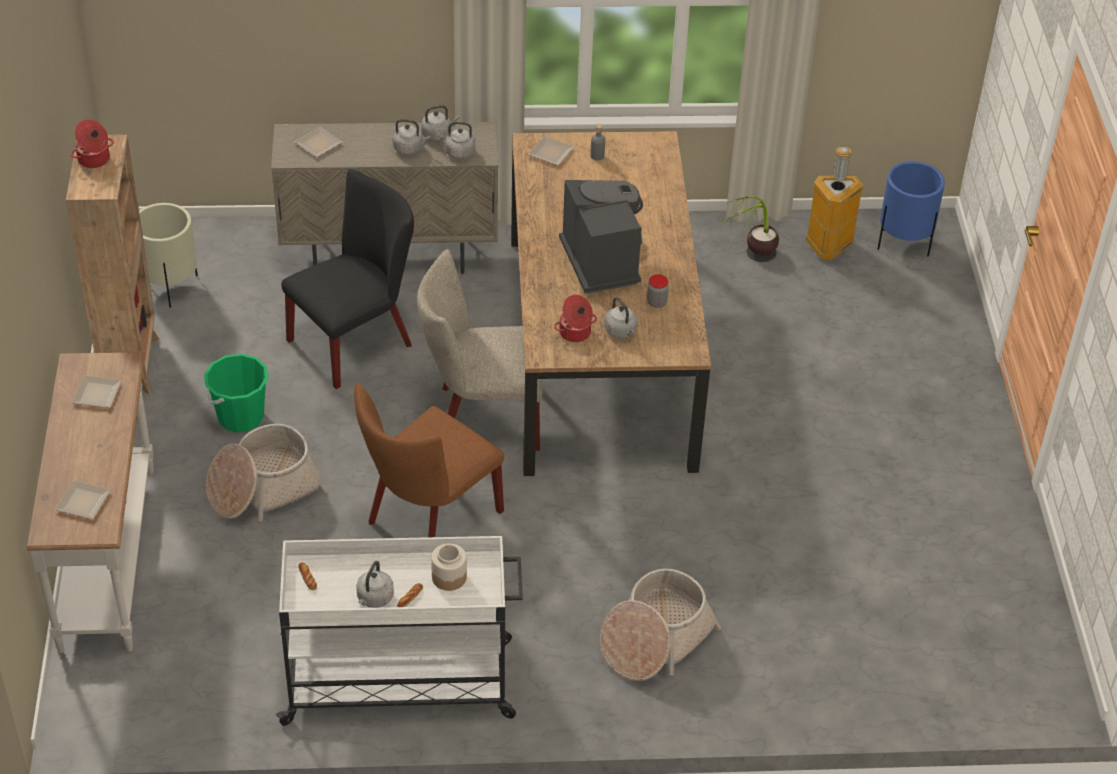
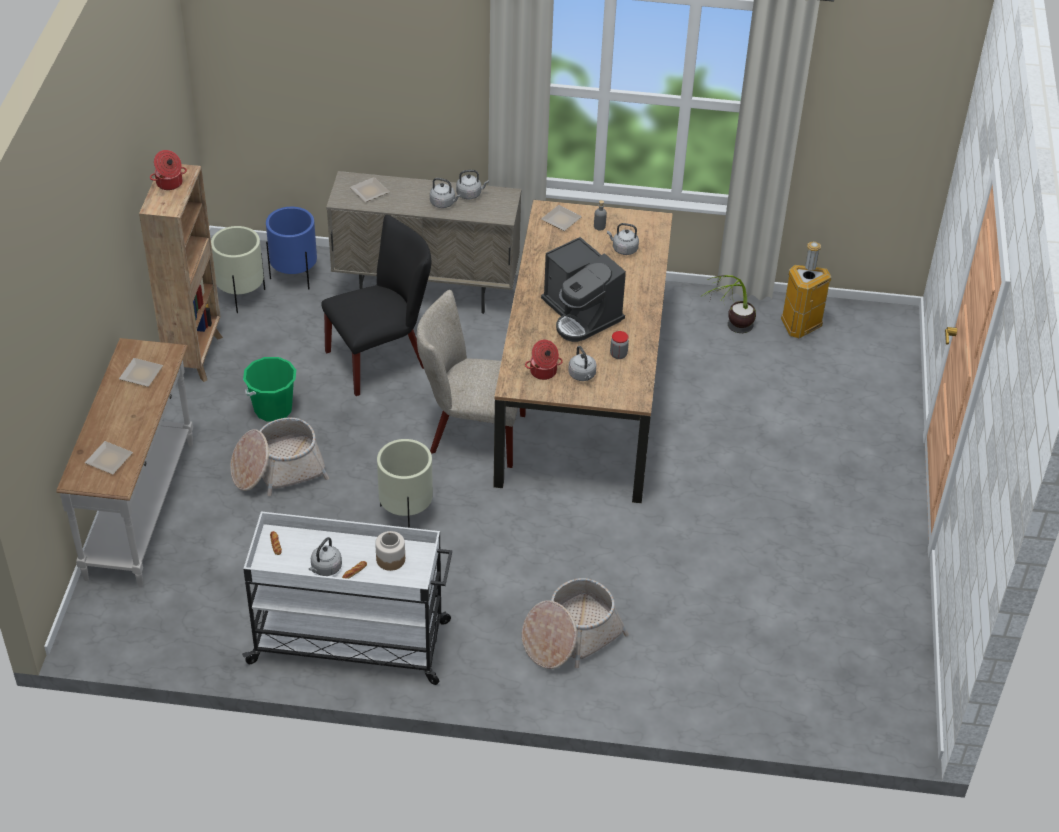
camera: 10 degrees right, 0 degrees up
(428, 520) = (405, 513): brown chair -> beige planter
(458, 152) = (483, 210): grey kettle -> grey kettle (623, 249)
(602, 260) = (581, 314): coffee machine -> coffee machine turned 150 degrees clockwise
(903, 243) = (866, 331): blue planter -> blue planter (294, 276)

